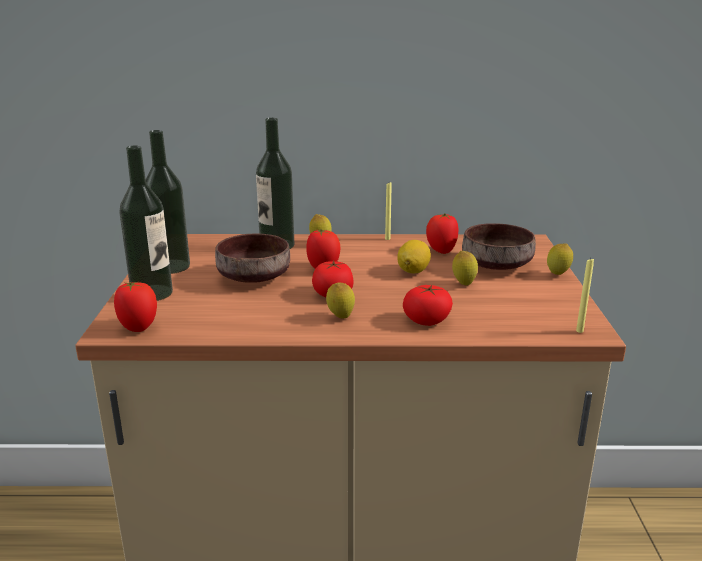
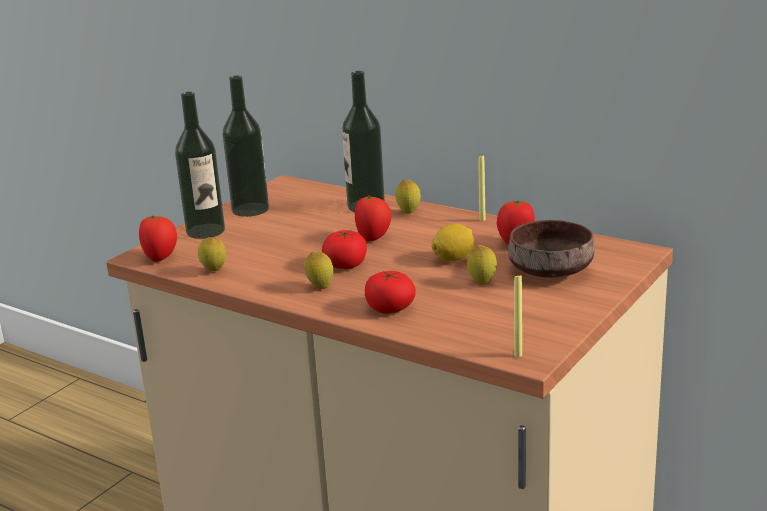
camera: 35 degrees right, 0 degrees up
(255, 276) = (304, 233): brown bowl -> none
(557, 275) = (599, 296): lemon -> lemon (214, 271)

